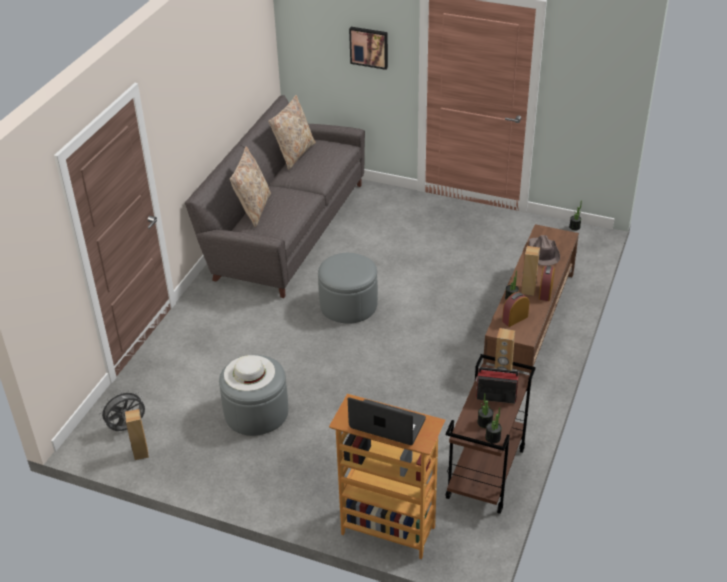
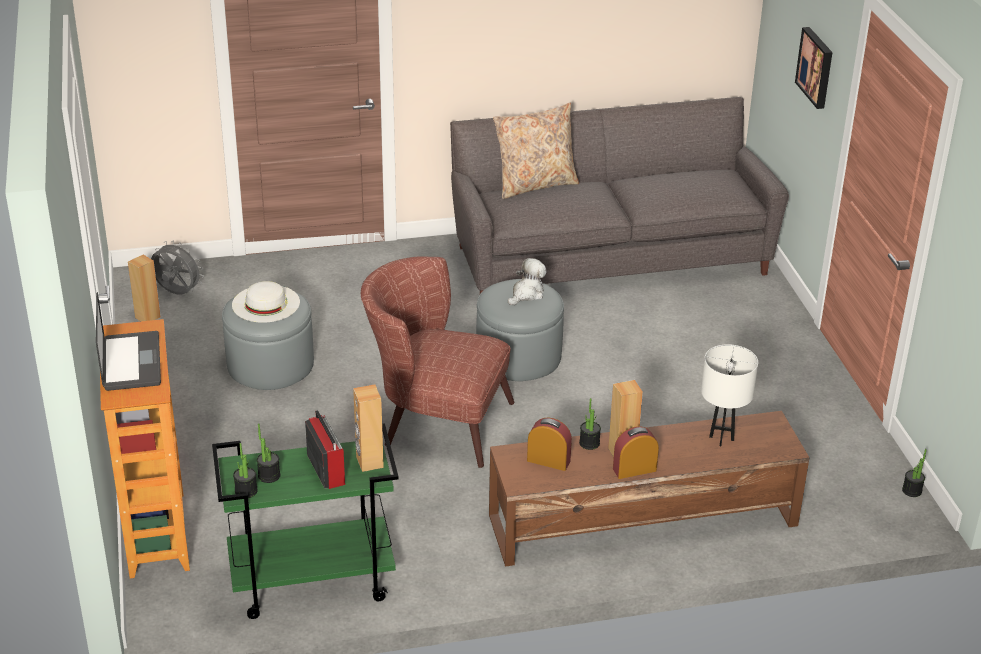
camera: 55 degrees right, 5 degrees down
(294, 154) = (679, 169): beige pillow -> none
(345, 263) = (527, 294): none -> plush toy
(380, 363) = (435, 421): none -> brown armchair
(486, 474) = (310, 582): brown cart -> green cart
(542, 253) = (721, 438): brown hat -> white table lamp

